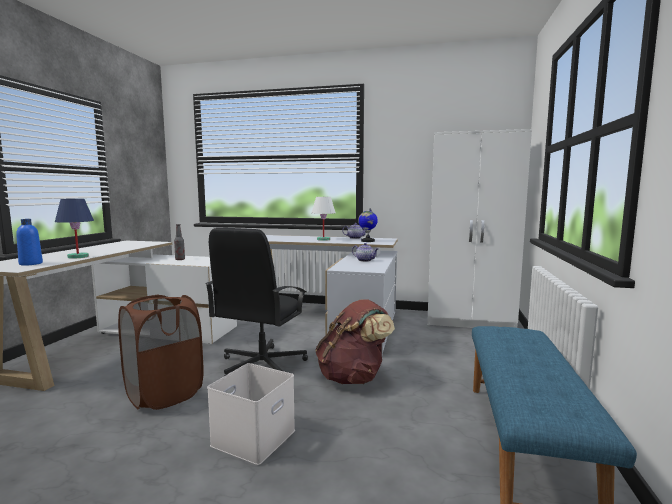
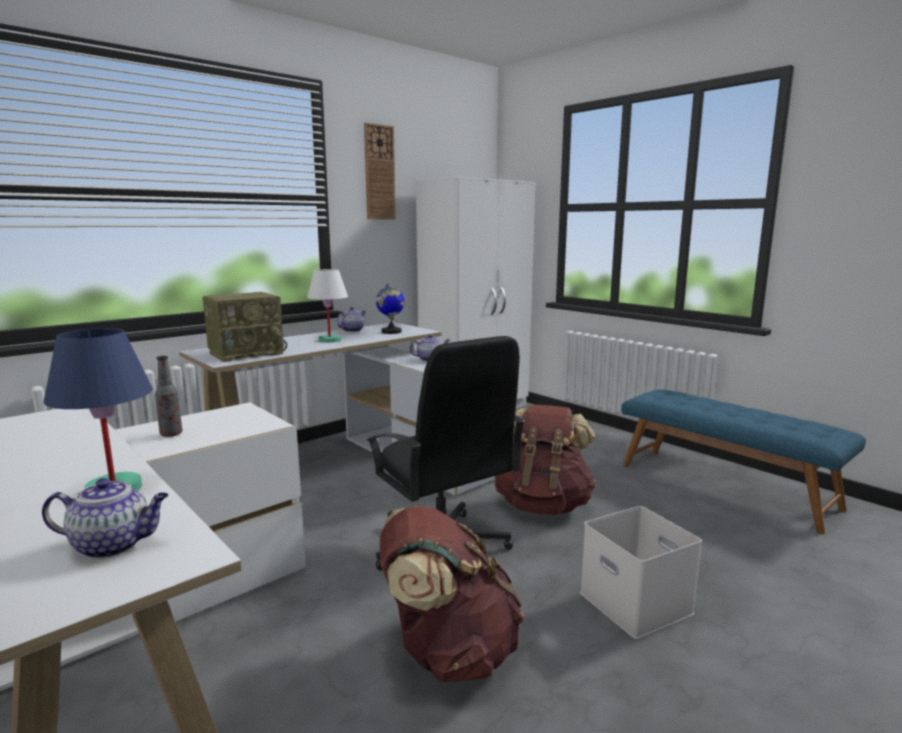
camera: 55 degrees left, 5 degrees up
(31, 263) = (114, 545): blue bottle -> teapot
(164, 394) = (448, 652): brown laundry basket -> brown backpack
(273, 238) = (247, 353): none -> radio
(404, 136) = (379, 172): none -> wall clock

